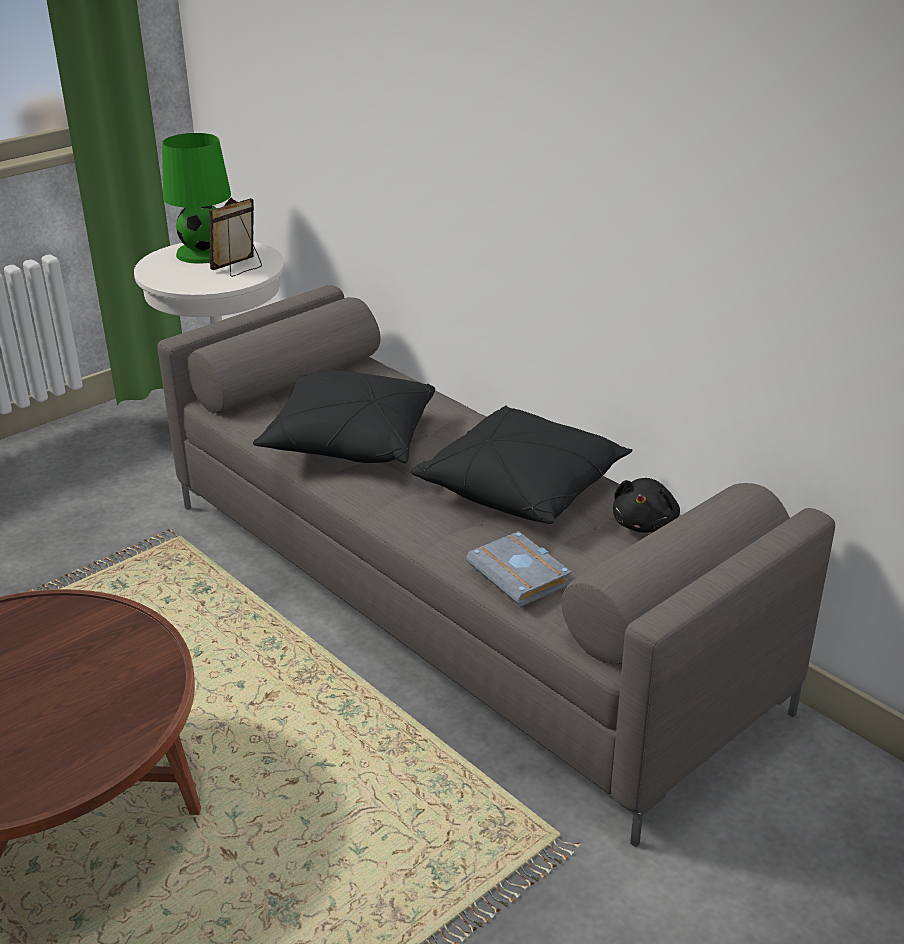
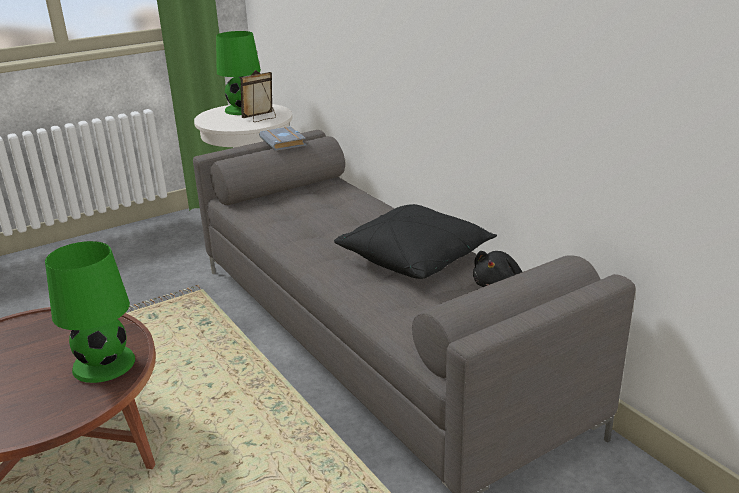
camera: 10 degrees right, 5 degrees down
(126, 679) = (104, 364): none -> green table lamp
(350, 441) = (306, 225): black pillow -> none
(522, 575) = (396, 313): grey book -> grey book (284, 143)

